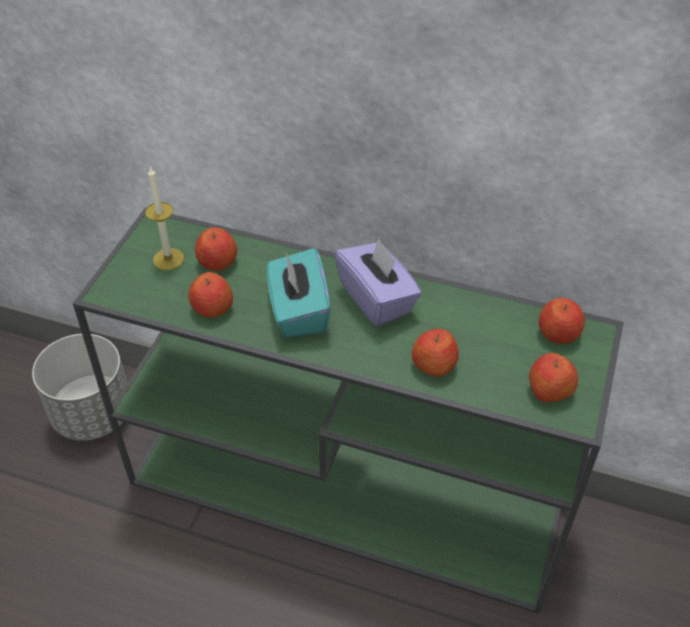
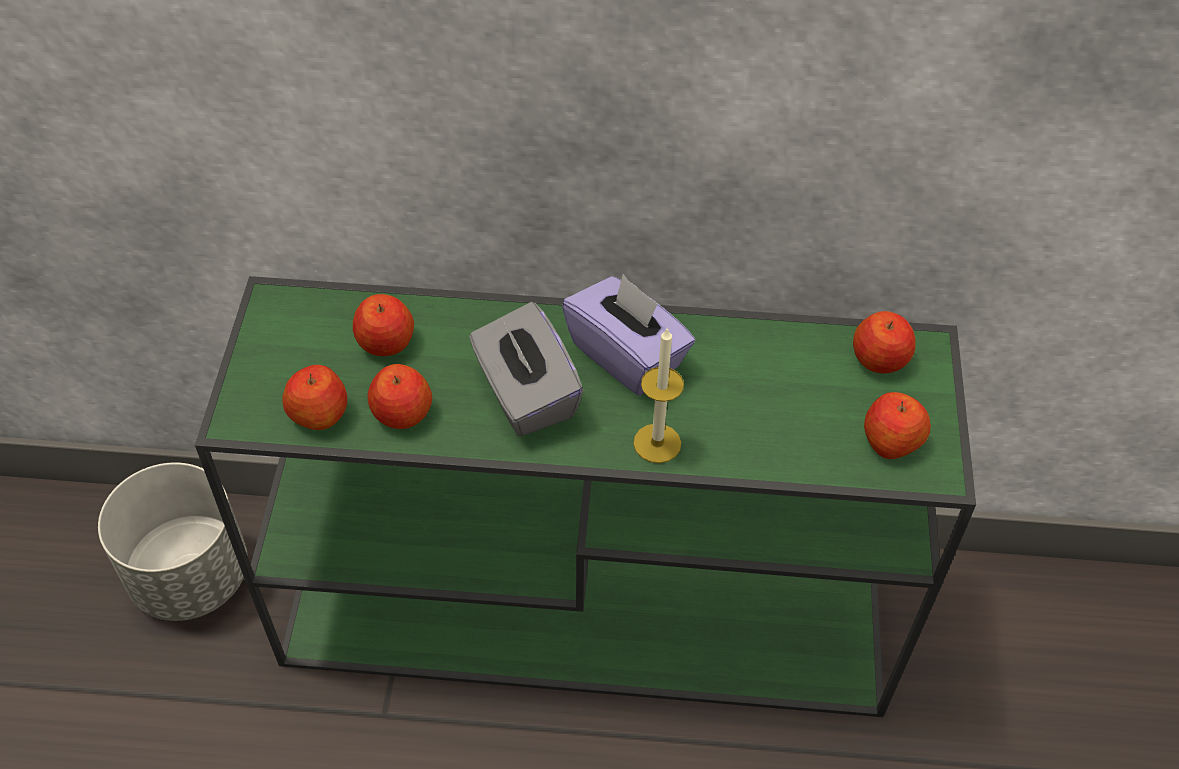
camera: 15 degrees left, 5 degrees up
(168, 259) = (312, 350): candle -> candle (657, 443)
(298, 312) = (525, 394): turquoise tissue box -> grey tissue box
(434, 365) = (732, 435): apple -> apple (319, 413)

